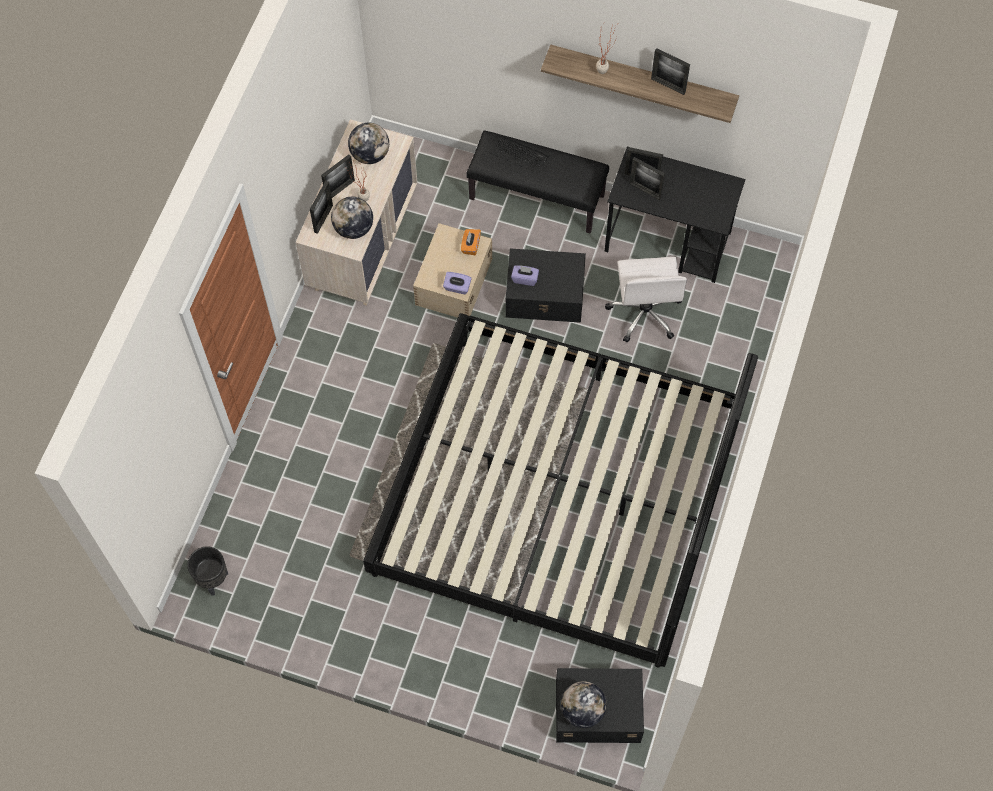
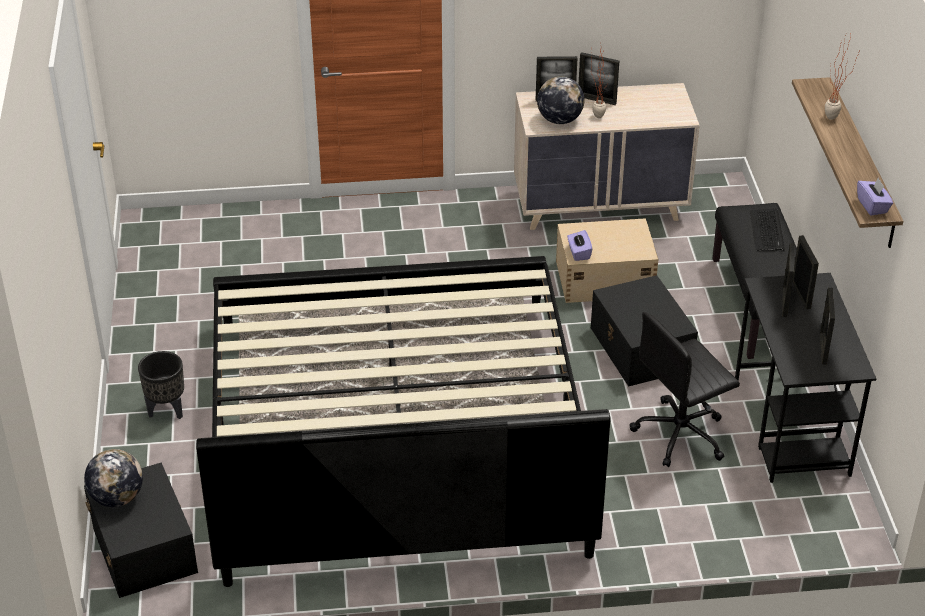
camera: 65 degrees right, 25 degrees down
(213, 580) = (167, 229): black planter -> black planter (167, 410)
(370, 154) = (653, 105): globe -> none
(470, 246) = (636, 247): orange tissue box -> none
(525, 279) = (628, 296): purple tissue box -> purple tissue box (872, 206)
(644, 312) = (681, 434): white office chair -> black office chair
(668, 85) = (861, 166): picture frame -> picture frame (823, 348)

